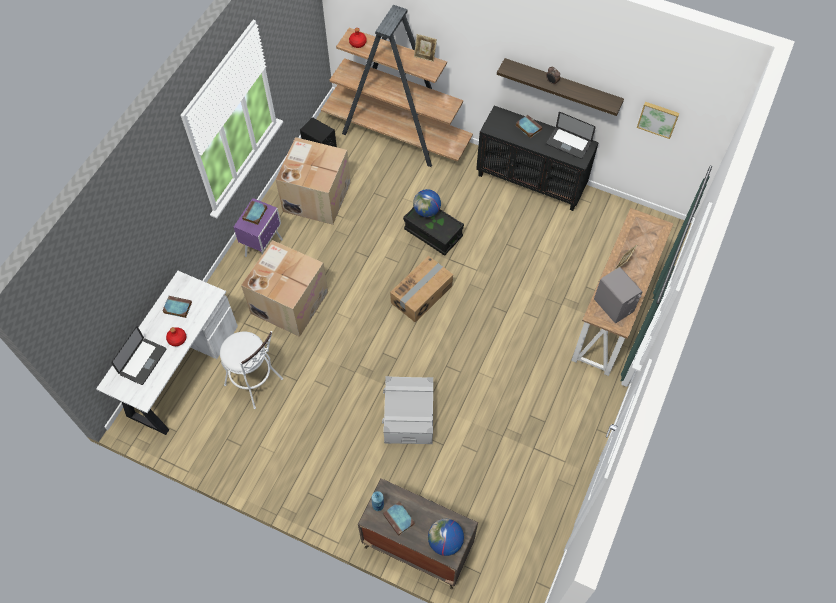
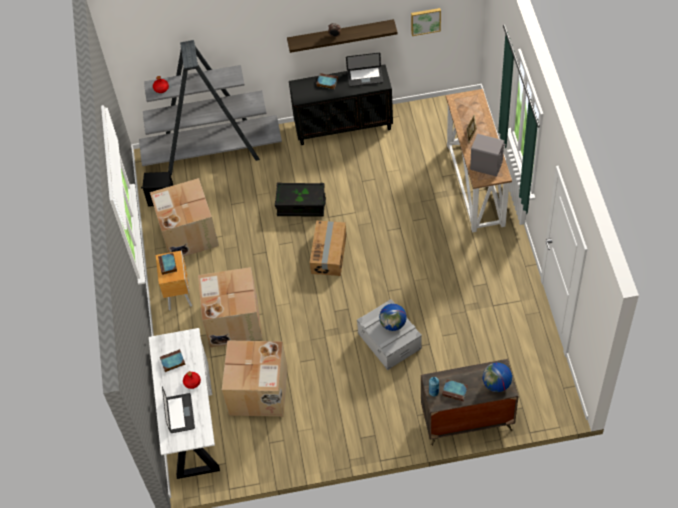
camera: 30 degrees left, 5 degrees down
(257, 385) = (259, 392): white stool -> cardboard box
(264, 247) = (179, 294): purple nightstand -> brown nightstand
(397, 135) = (213, 152): brown bookcase -> grey bookcase
(425, 56) = (221, 70): picture frame -> none
(427, 211) = (289, 190): globe -> globe (393, 324)

